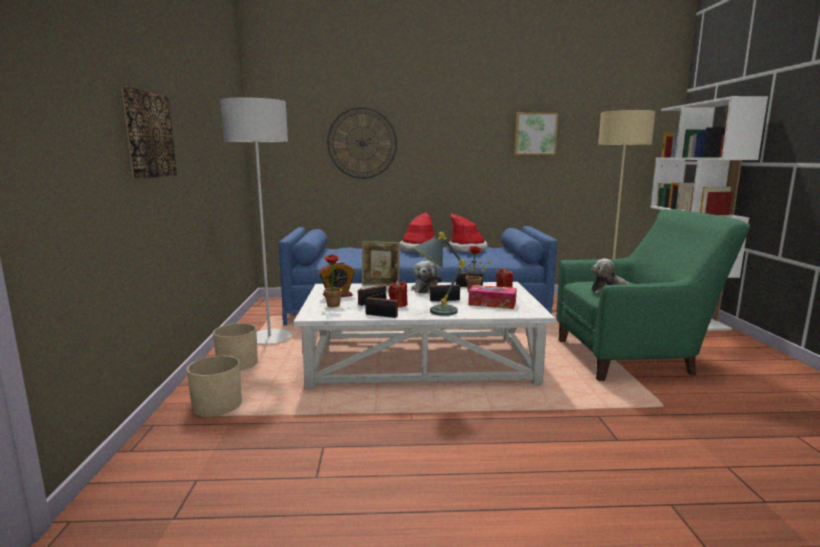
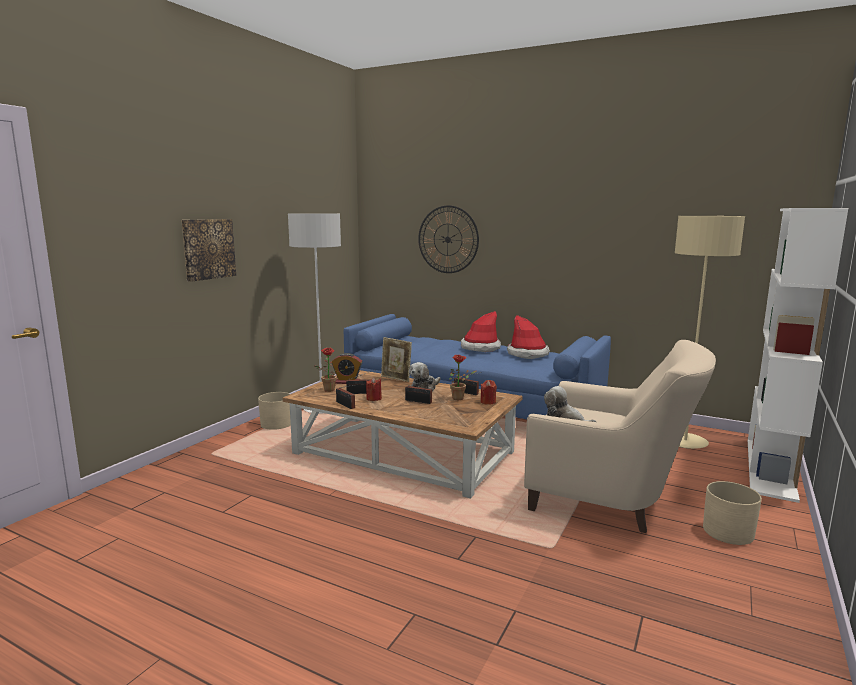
camera: 30 degrees right, 0 degrees up
(217, 405) = (229, 450): beige planter -> beige planter (728, 532)
(422, 360) = (405, 453): white coffee table -> brown coffee table
(433, 312) = (387, 410): grey table lamp -> none
(492, 303) = (450, 412): tissue box -> none
(535, 133) = (623, 234): picture -> none
(636, 358) = (610, 501): green armchair -> beige armchair

